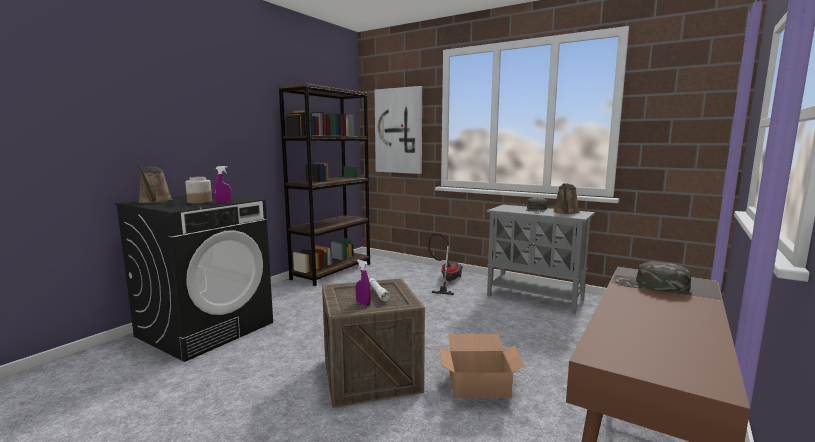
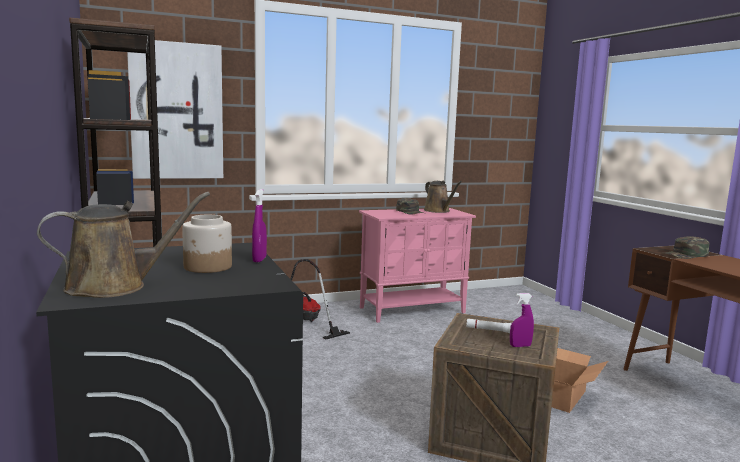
camera: 55 degrees left, 0 degrees up
(154, 201) = (115, 286): brown watering can -> brown watering can turned 45 degrees counterclockwise
(535, 298) = (413, 310): grey cabinet -> pink cabinet

